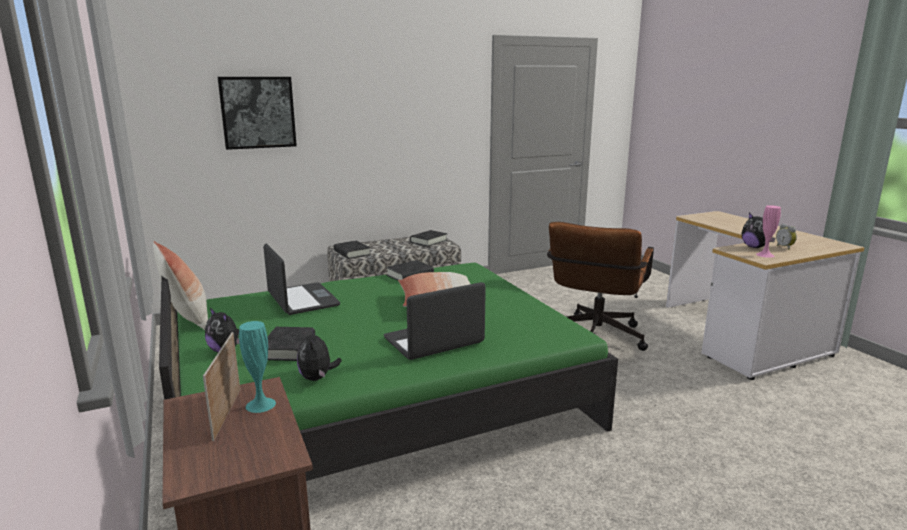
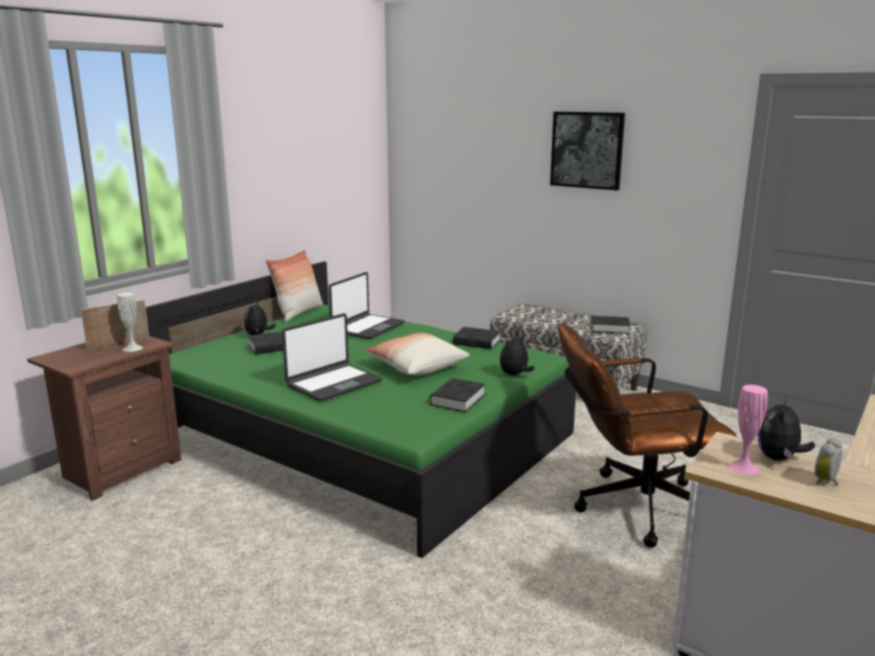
camera: 60 degrees right, 0 degrees up
(258, 112) = (478, 158): picture -> picture (587, 150)
(260, 405) = (132, 348): turquoise vase -> white vase
(317, 378) = (237, 367): plush toy -> plush toy (514, 375)
(352, 253) = (518, 314): black book -> black book (457, 399)
(434, 341) = (333, 383): laptop -> laptop turned 105 degrees clockwise

